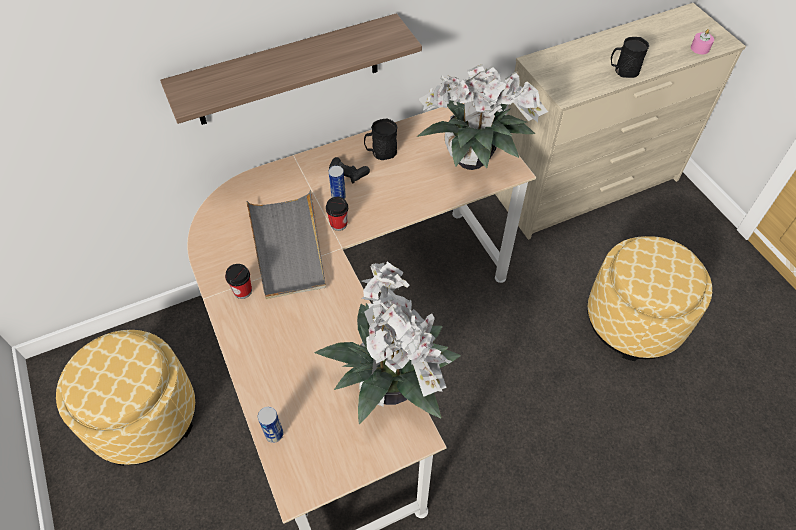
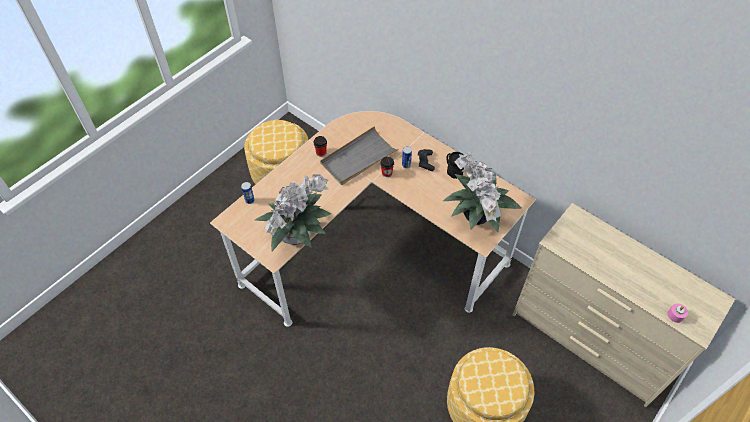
camera: 65 degrees right, 0 degrees up
(287, 71) = (437, 88): shelf -> none
(623, 70) = (607, 269): black mug -> none

